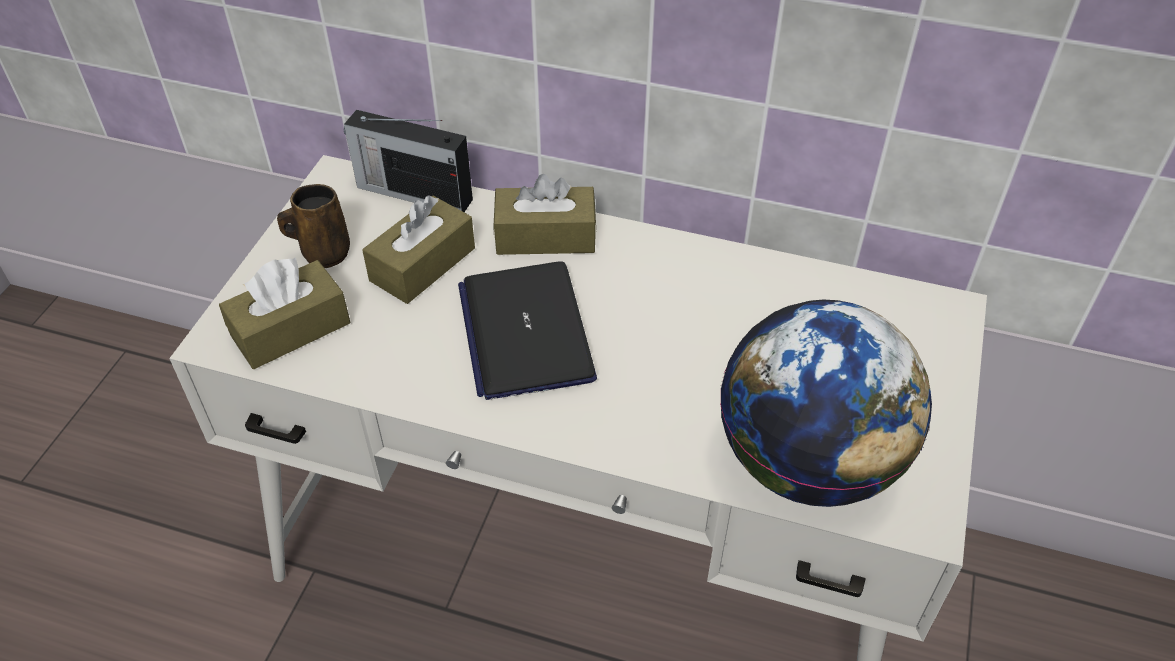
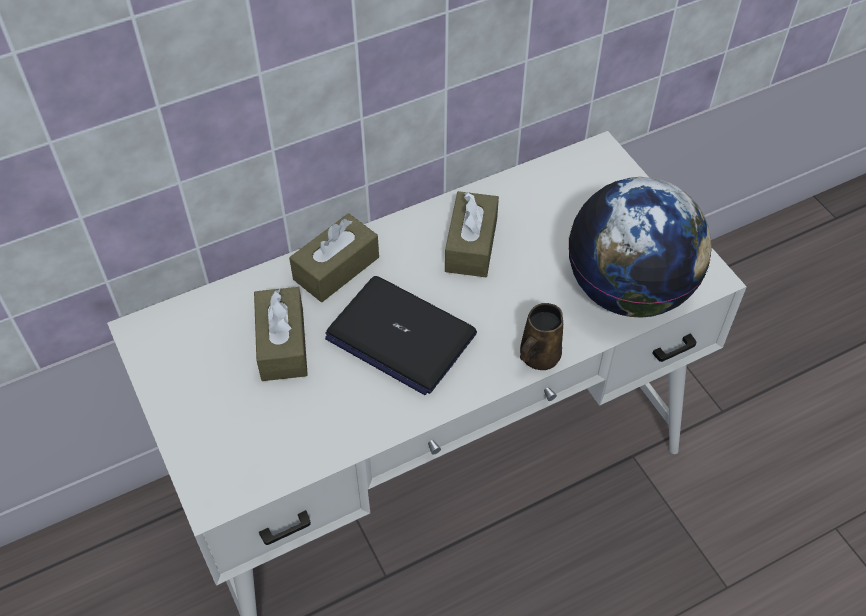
camera: 45 degrees left, 5 degrees up
(290, 329) = (253, 451): brown tissue box -> brown tissue box (471, 245)
(323, 253) = (205, 387): brown mug -> brown mug (538, 357)
(412, 192) = (210, 302): radio -> none

